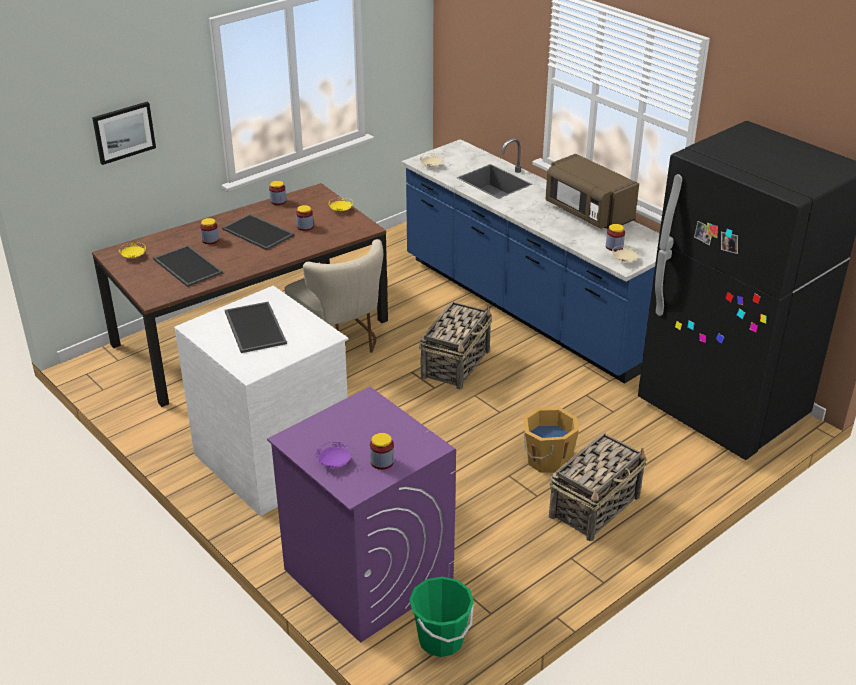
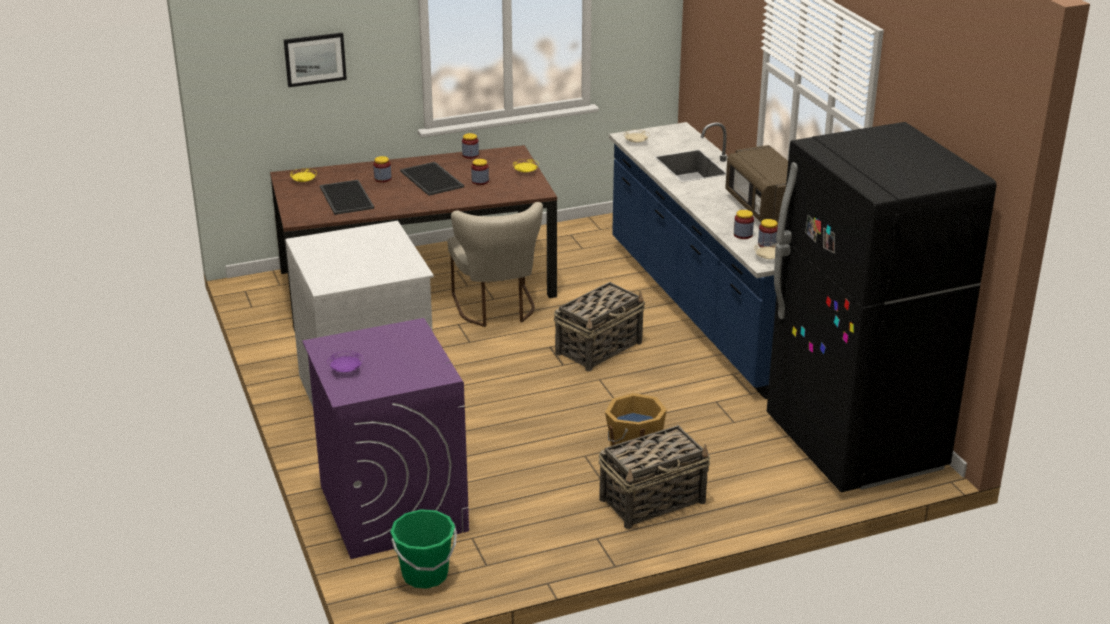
camera: 20 degrees right, 5 degrees down
(253, 327) = (354, 251): tray -> none
(382, 462) = (388, 378): jar -> jar (743, 235)

